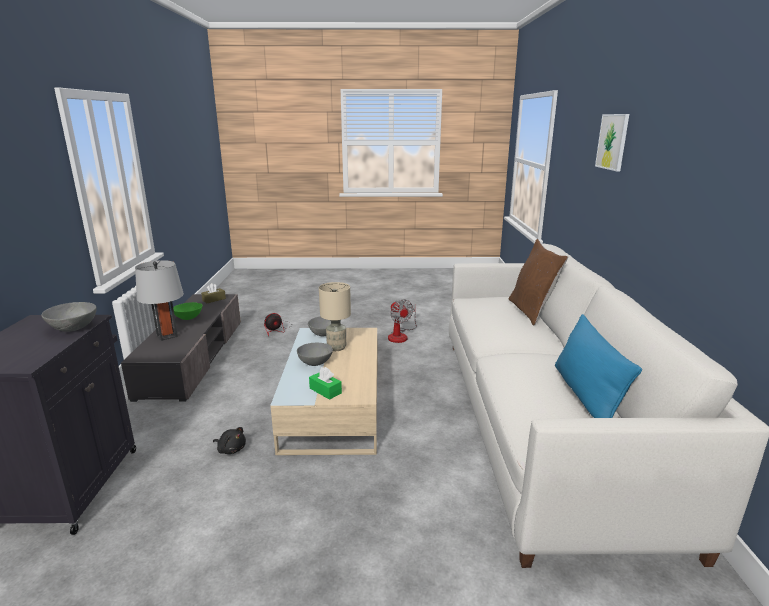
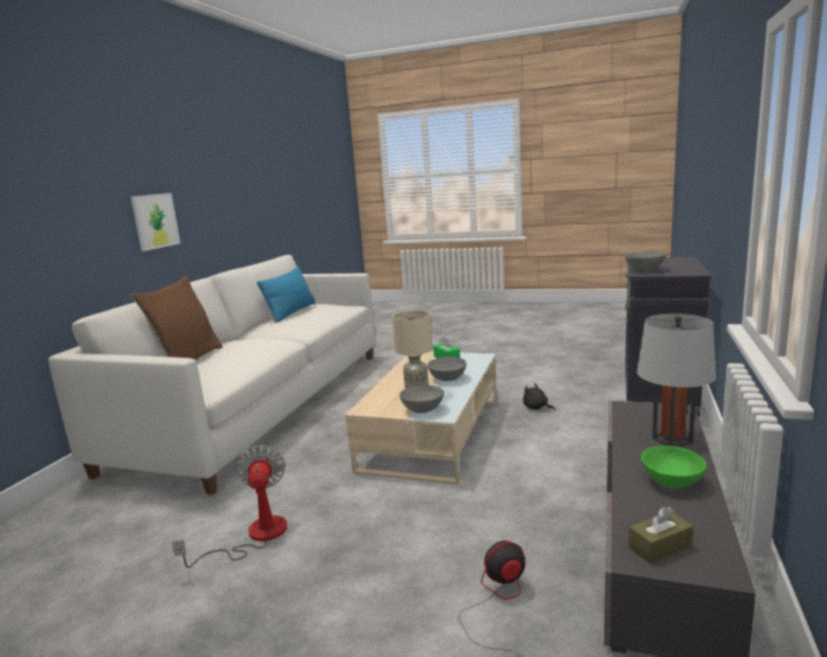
camera: 160 degrees left, 5 degrees down
(612, 142) = (70, 168): picture -> picture (155, 221)

